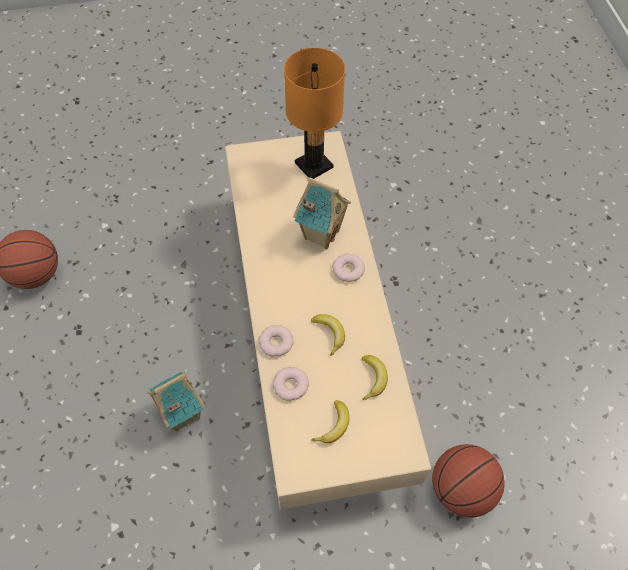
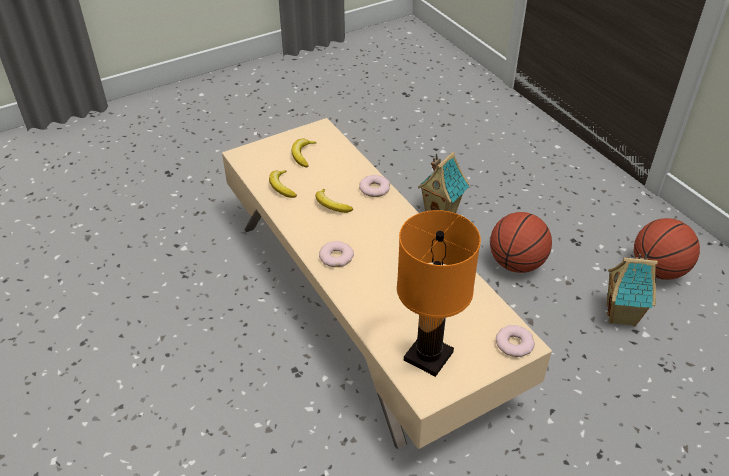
camera: 160 degrees right, 15 degrees down
(291, 385) = (347, 167): donut -> donut (514, 344)
(320, 234) = (380, 281): toy house -> toy house (622, 315)
(461, 489) = (196, 227): basketball -> basketball (516, 263)

